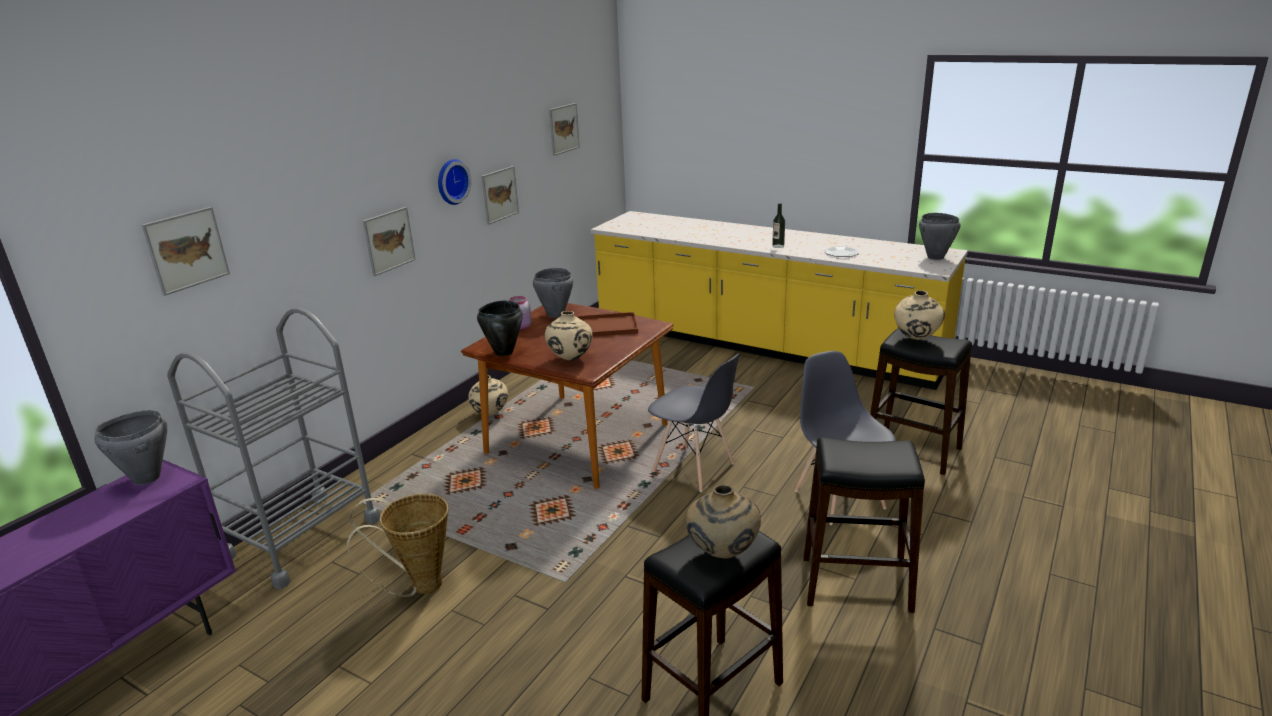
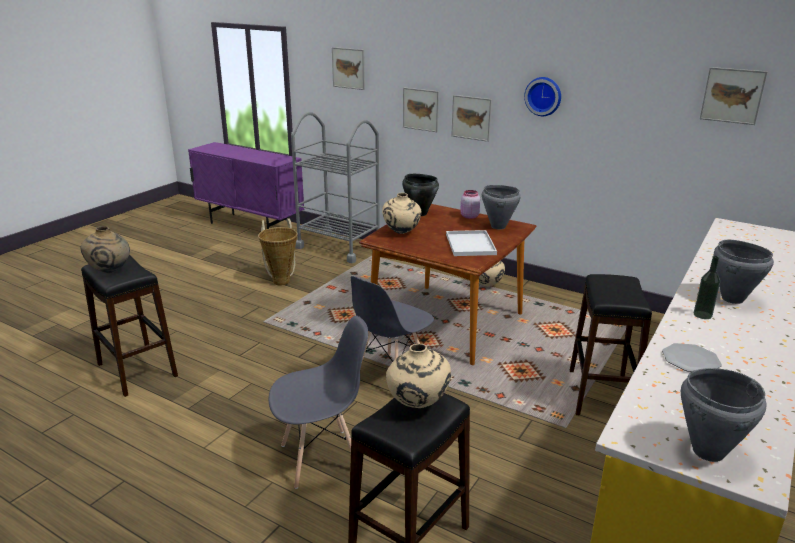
camera: 90 degrees right, 0 degrees up
(146, 478) = (282, 158): grey cooking pot -> grey cooking pot (732, 298)
(499, 194) = (601, 129): picture -> picture (421, 109)
(605, 327) = (469, 244): brown tray -> white tray
(856, 584) = (197, 447): black stool -> black stool (601, 394)

